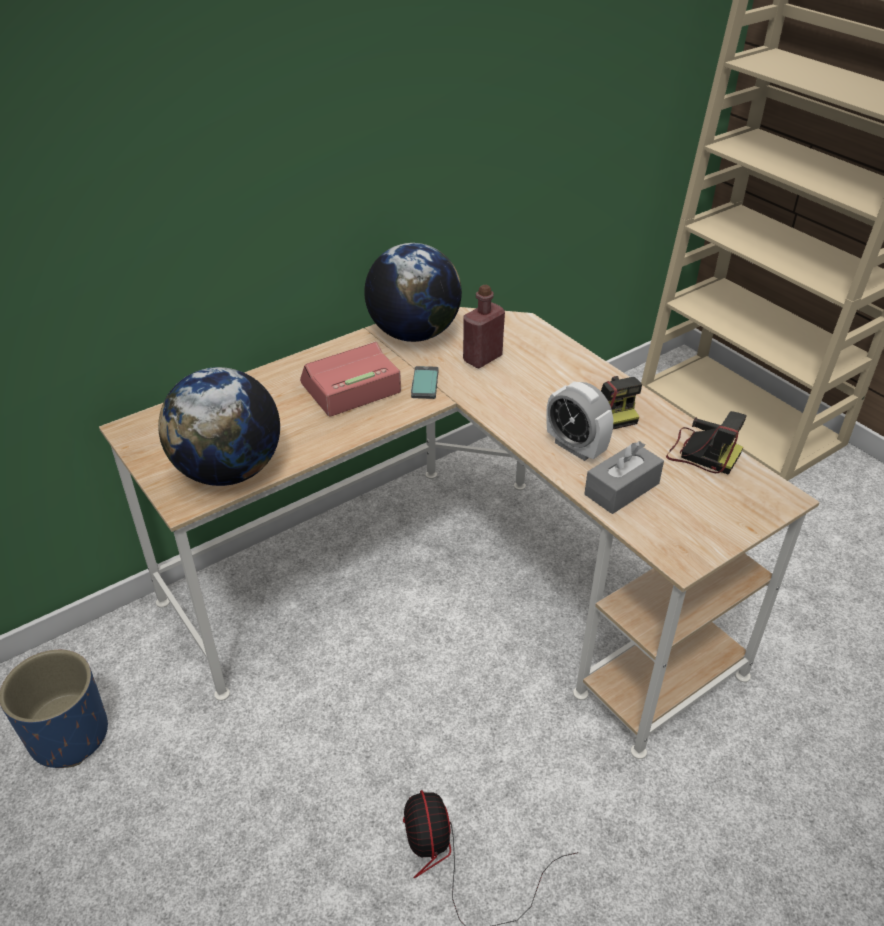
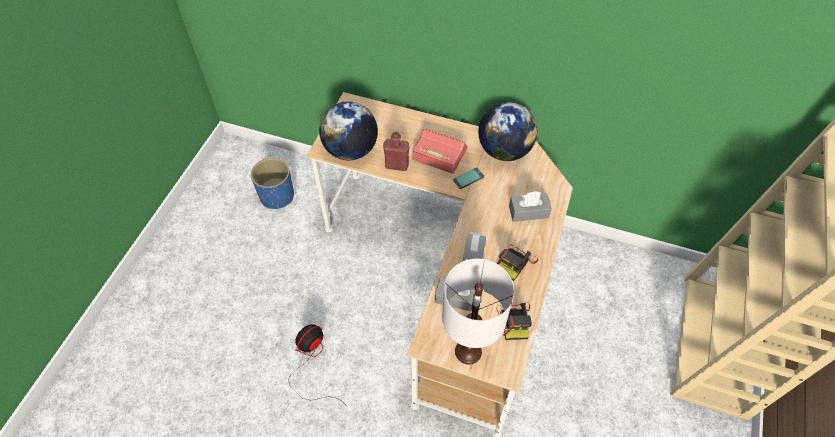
camera: 55 degrees right, 15 degrees up
(482, 358) = (510, 189): red bottle -> red bottle (397, 165)
(536, 361) = (528, 212): none -> grey tissue box
(722, 519) = (468, 351): none -> white table lamp

